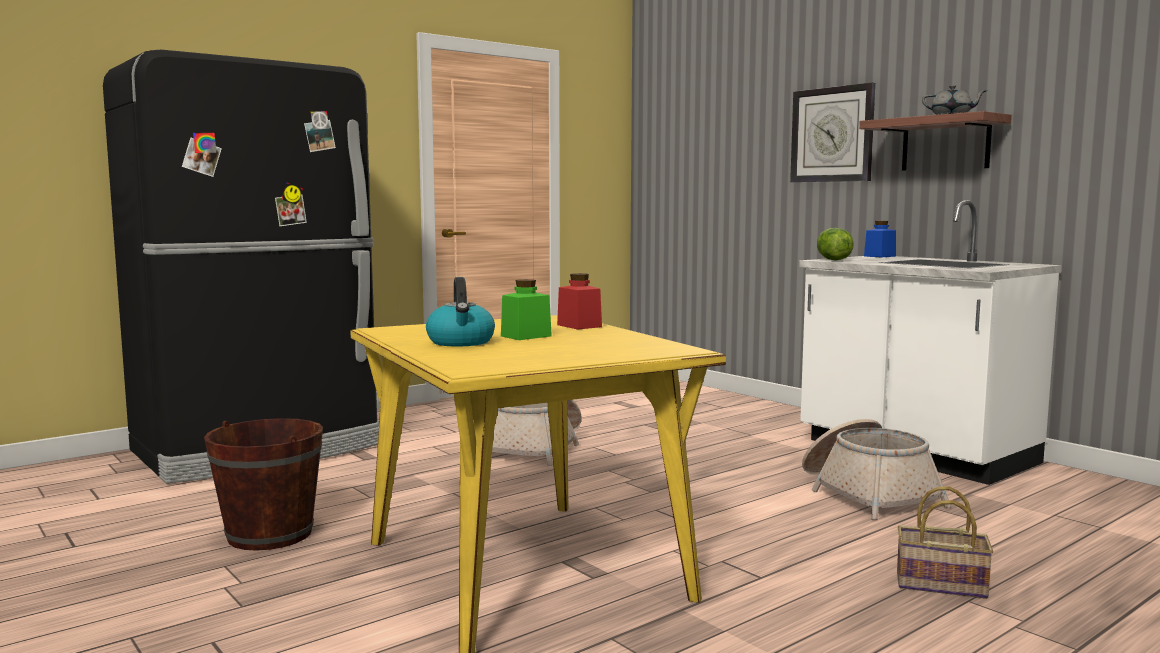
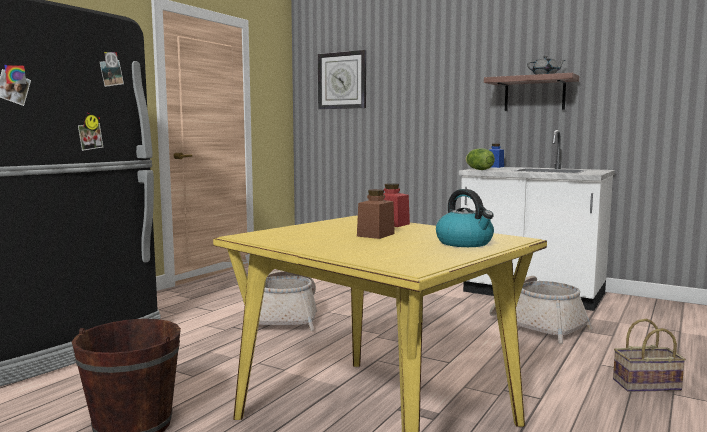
camera: 20 degrees left, 0 degrees up
(461, 342) = (340, 243): kettle -> kettle (465, 243)
(526, 336) = (375, 235): green jar -> brown jar
(832, 135) = (453, 86): wall clock -> wall clock (342, 80)

